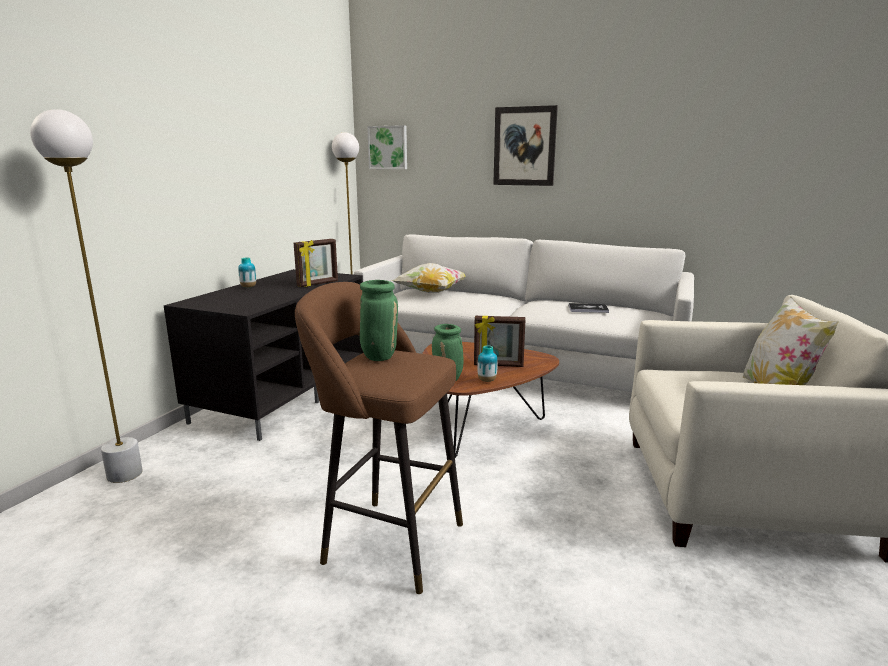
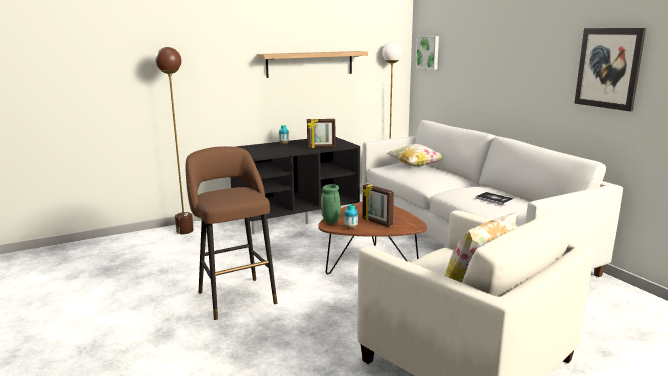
camera: 40 degrees right, 0 degrees up
(124, 474) = (185, 231): white floor lamp -> brown floor lamp
(256, 160) = (310, 64): none -> shelf
(378, 356) = (233, 190): green vase -> none
(524, 146) = (508, 57): picture -> picture (608, 68)

